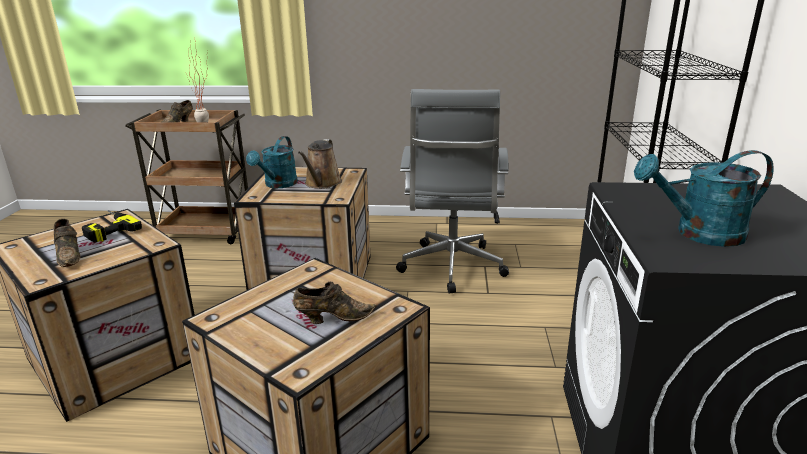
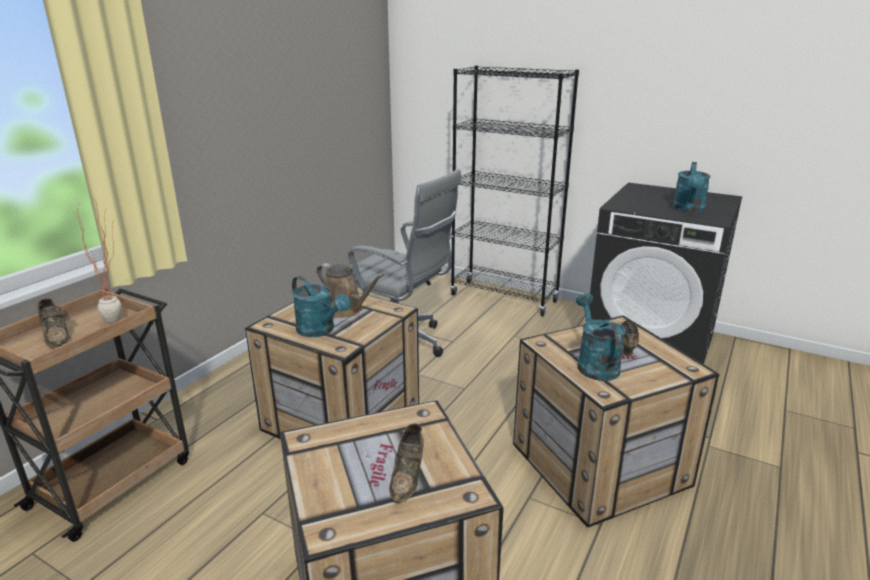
camera: 65 degrees left, 0 degrees up
(69, 255) = (408, 476): brown shoe -> brown shoe turned 105 degrees clockwise
(107, 229) = (342, 448): power drill -> none
(279, 303) = (594, 364): none -> turquoise watering can

